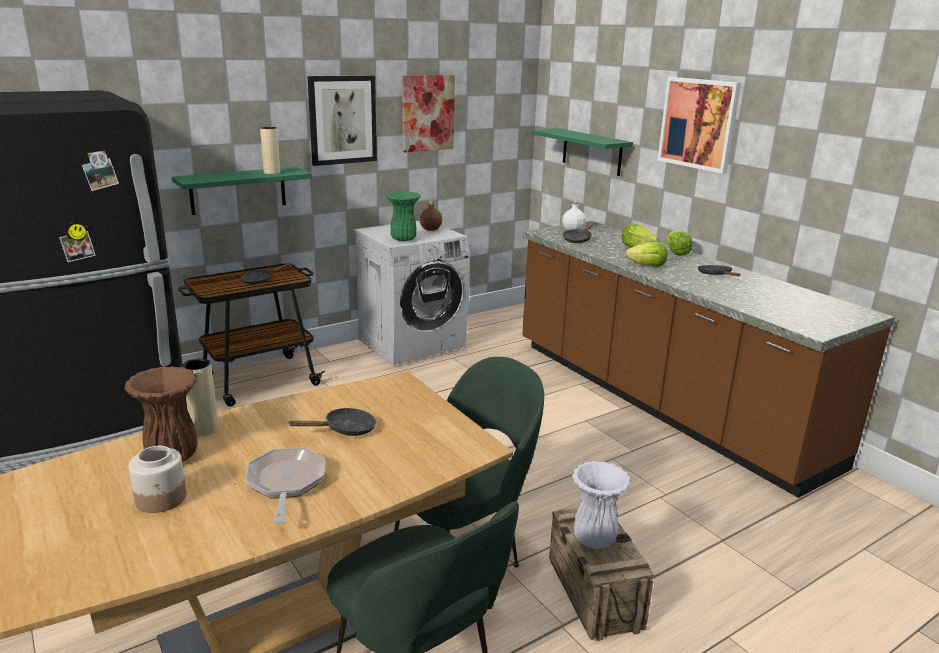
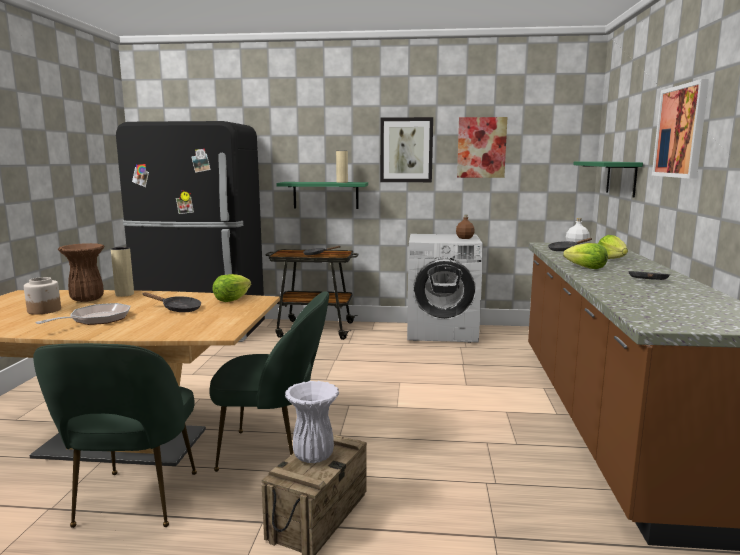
camera: 40 degrees right, 10 degrees down
(403, 239) = (429, 240): green vase -> none
(676, 253) = (646, 266): lettuce -> lettuce (231, 300)

